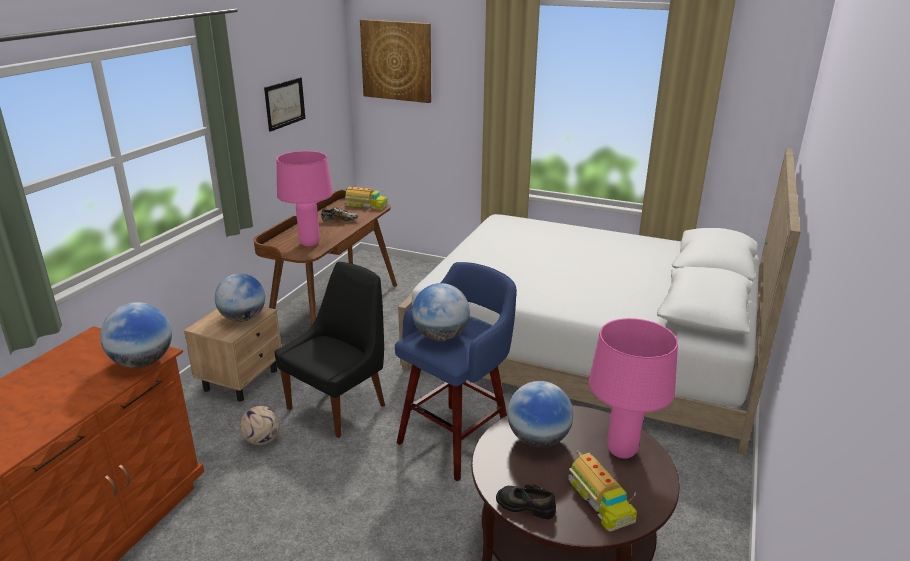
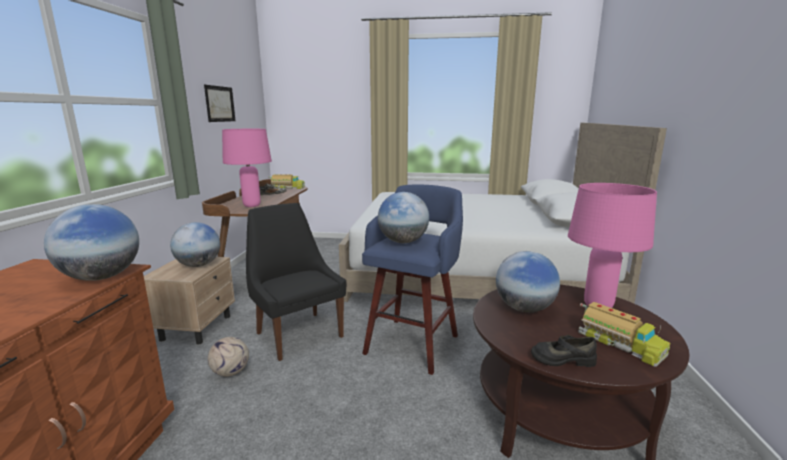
camera: 15 degrees left, 10 degrees down
(339, 405) = (298, 333): black chair -> black chair turned 60 degrees counterclockwise
(396, 61) = (301, 87): picture -> none

